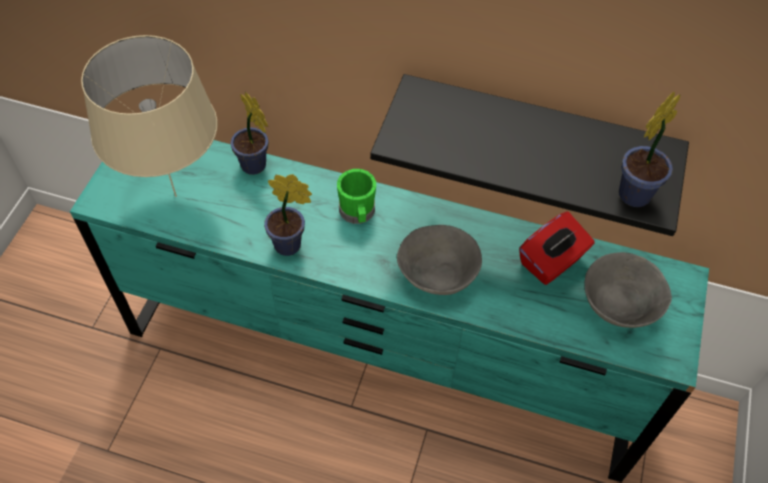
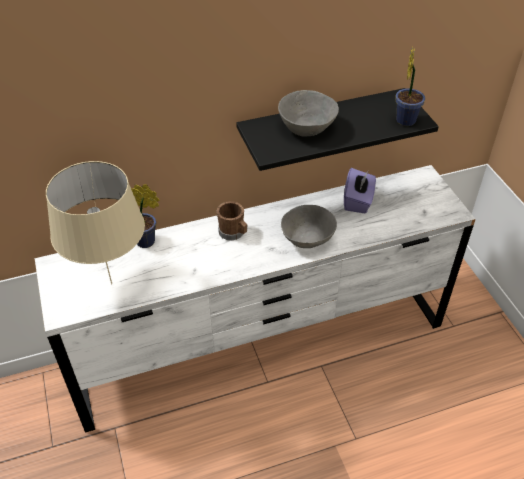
camera: 35 degrees left, 10 degrees down
(291, 245) = (211, 270): potted plant -> none
(357, 213) = (233, 233): green mug -> brown mug
(380, 358) = (261, 345): turquoise dresser -> white dresser
(552, 261) = (358, 201): red tissue box -> purple tissue box
(617, 306) = (408, 204): grey bowl -> grey bowl (306, 128)

